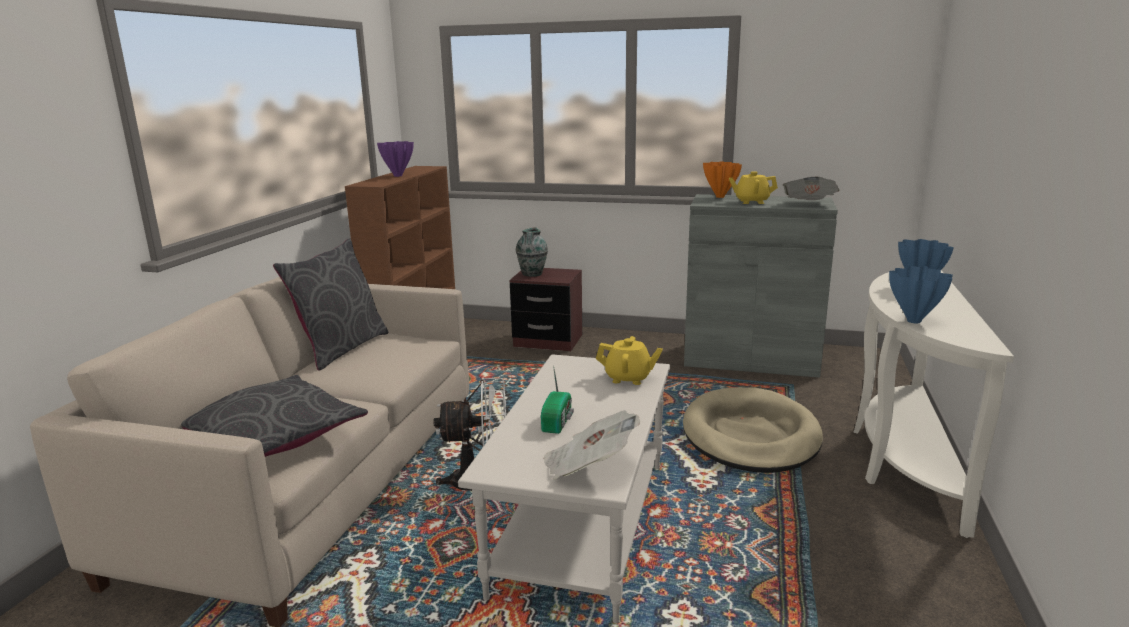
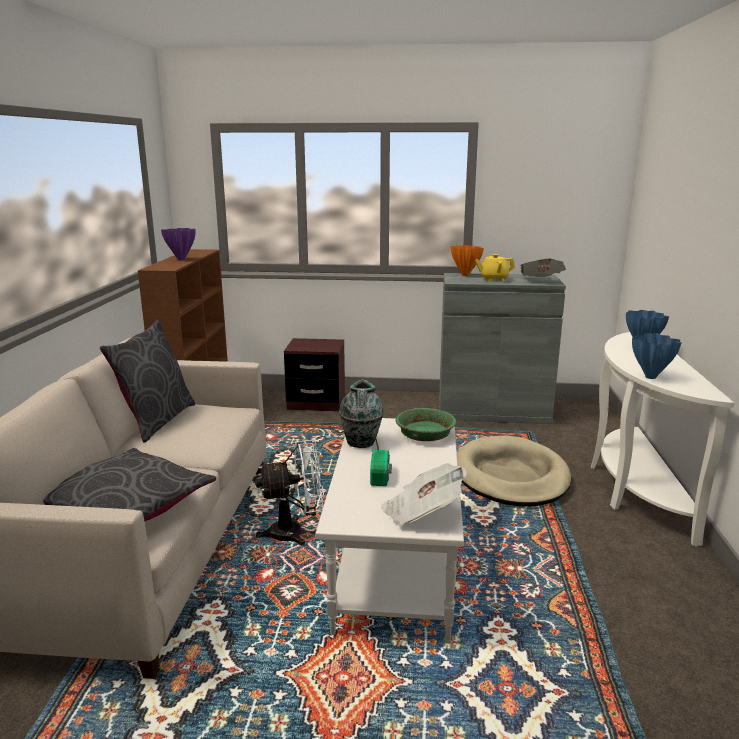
camera: 10 degrees left, 0 degrees up
(532, 274) = (302, 345): vase -> vase (361, 443)
(628, 378) = (424, 434): yellow teapot -> green bowl

